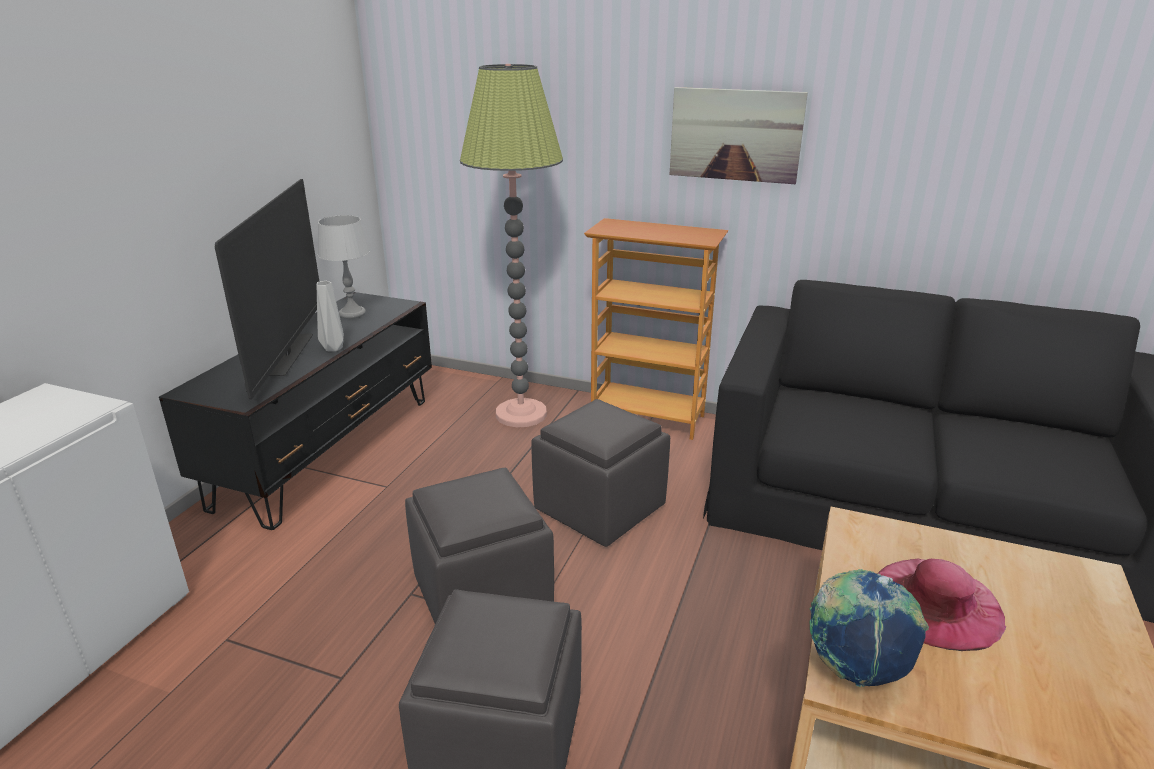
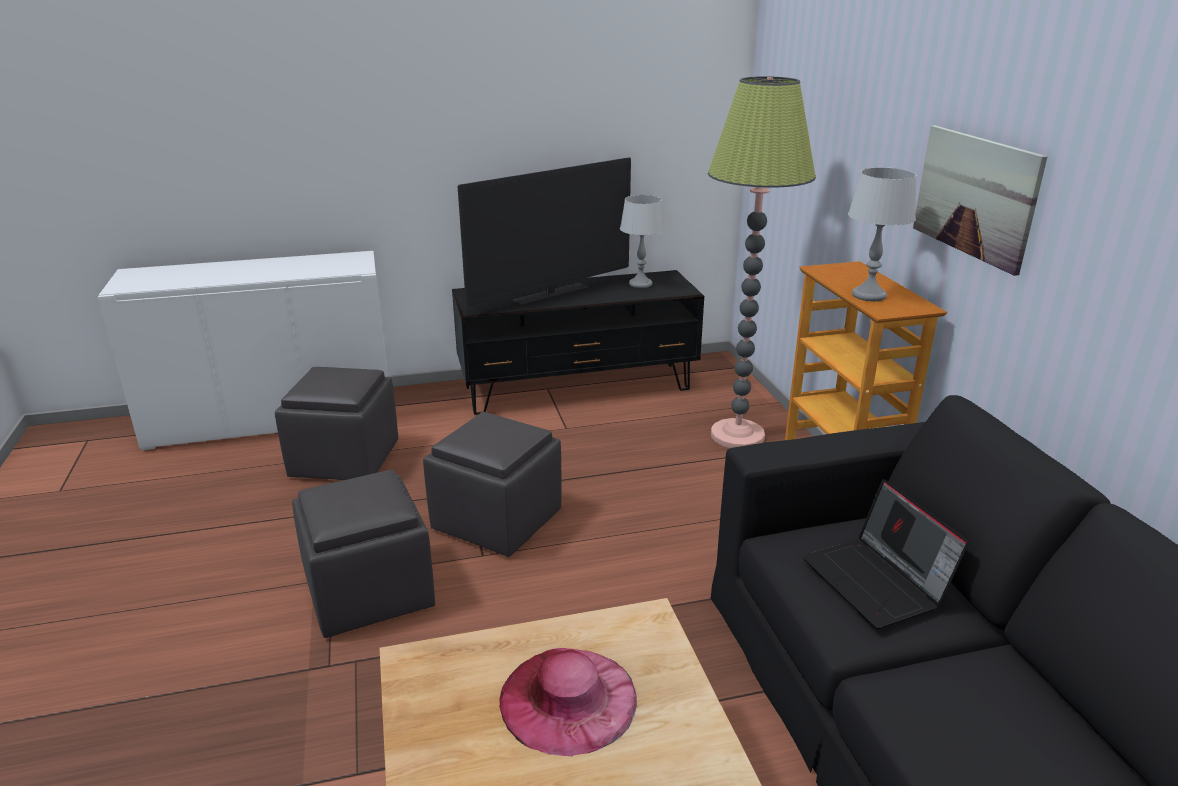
camera: 55 degrees right, 0 degrees up
(333, 348) = (580, 301): grey vase -> none
(599, 507) = (660, 529): grey ottoman -> grey ottoman (346, 459)
(671, 235) = (868, 295): none -> grey table lamp
(855, 668) = (433, 666): globe -> none
(866, 421) = (877, 582): none -> laptop

